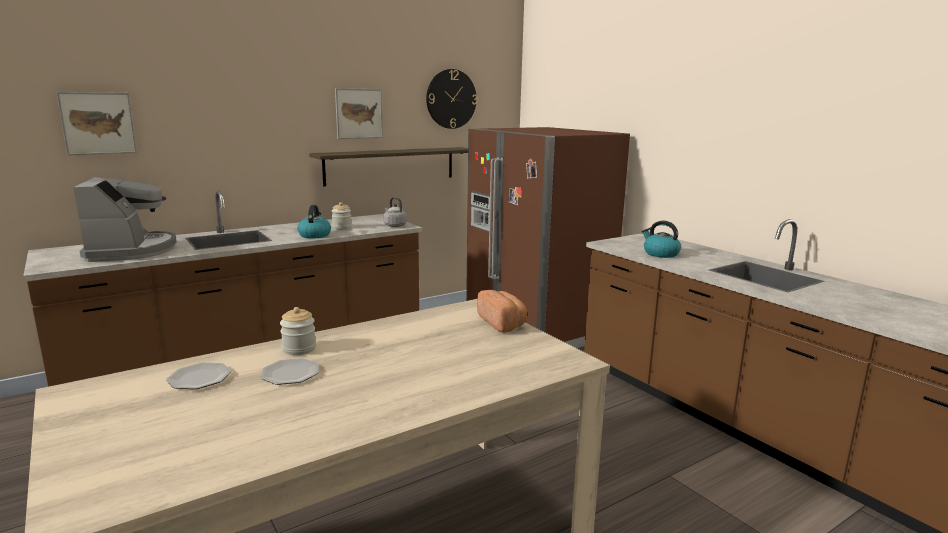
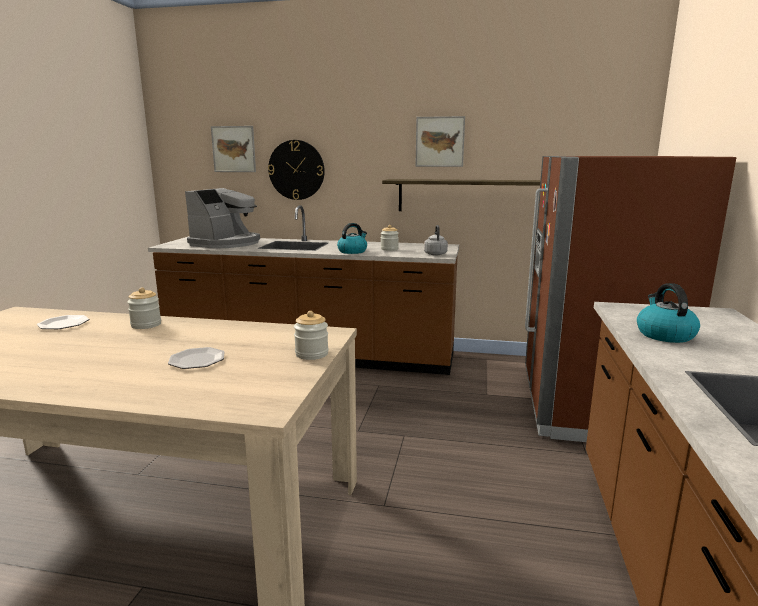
camera: 45 degrees right, 0 degrees up
(290, 374) = (97, 338): plate -> plate (196, 360)
(451, 99) = (553, 125): wall clock -> wall clock (296, 170)
(503, 323) = (311, 354): bread -> jar

